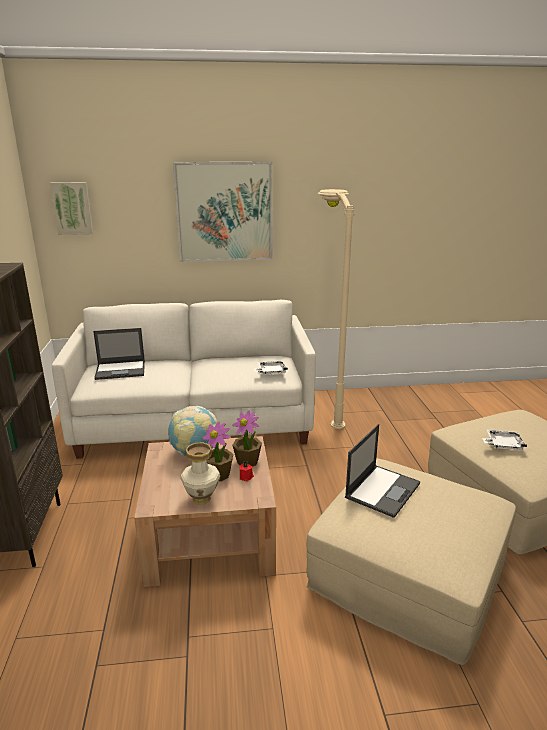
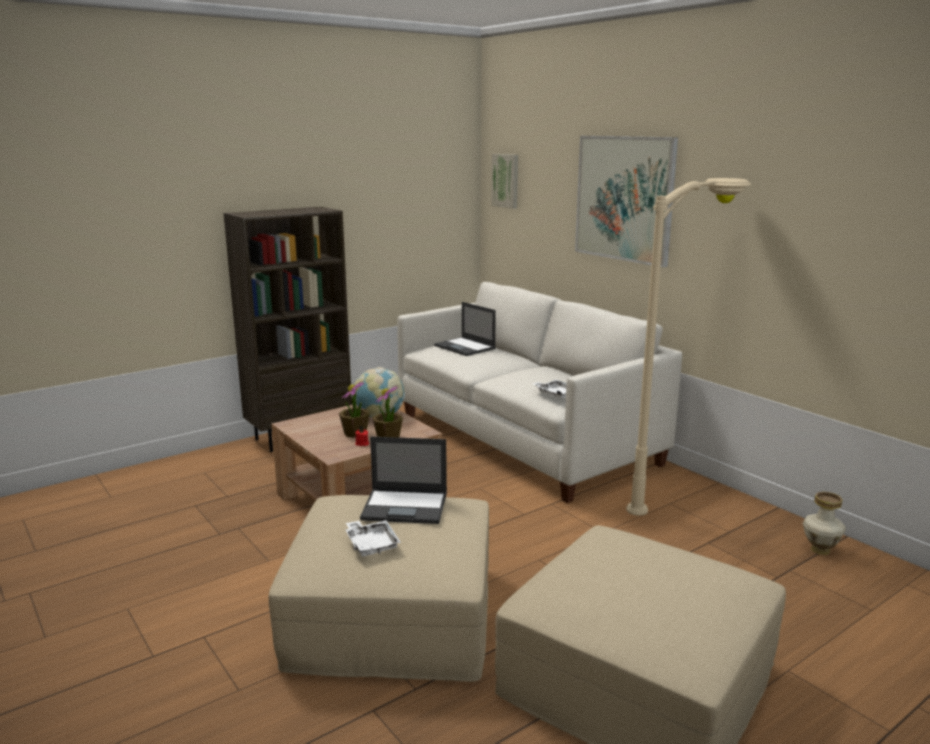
camera: 60 degrees right, 5 degrees down
(201, 499) = (313, 436): vase -> vase (819, 549)
(502, 445) = (603, 566): white tray -> white tray (371, 544)

